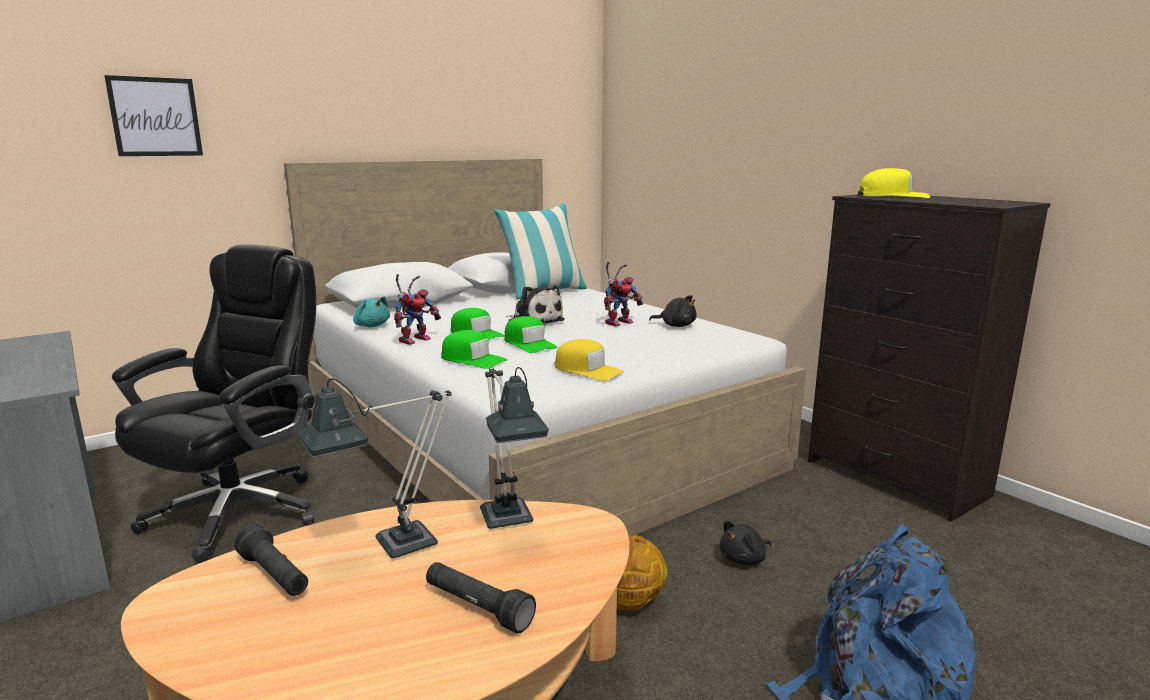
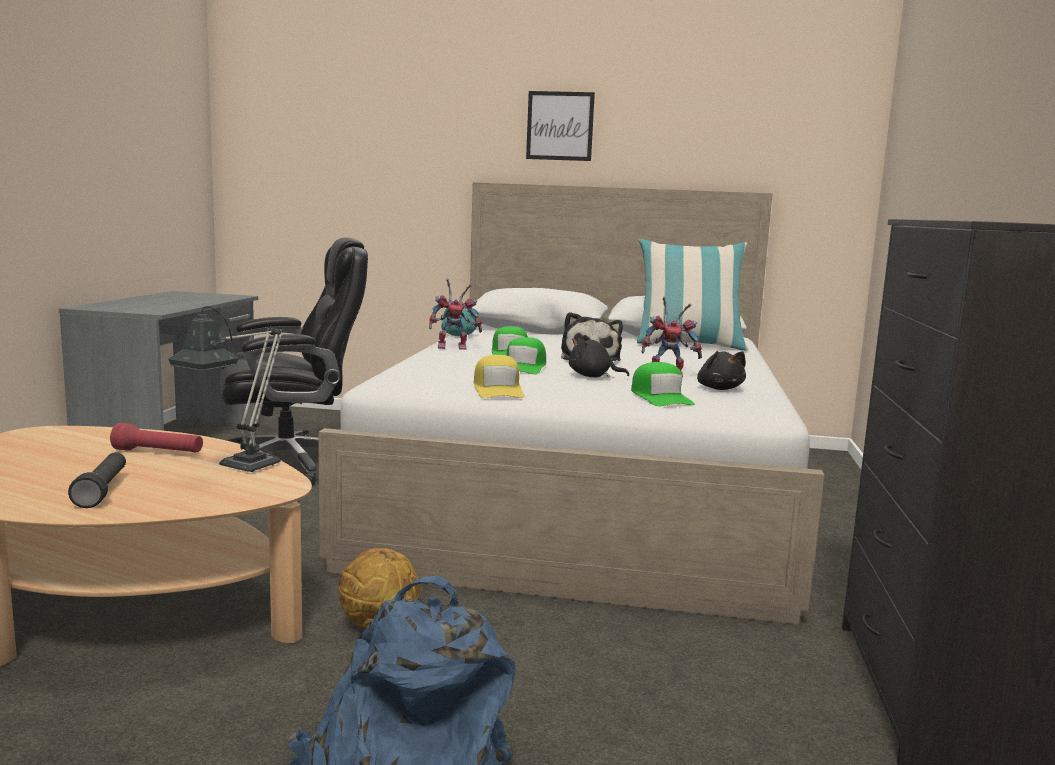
camera: 45 degrees right, 5 degrees down
(155, 117) = (379, 138): picture -> picture (560, 126)
(275, 576) = (86, 441): black flashlight -> none
(392, 547) = (158, 453): table lamp -> red flashlight
(472, 360) = (444, 365): green cap -> green cap (660, 397)
(744, 559) = (543, 653): black plush toy -> black plush toy (593, 376)
(892, 196) = (966, 220): yellow cap -> none

